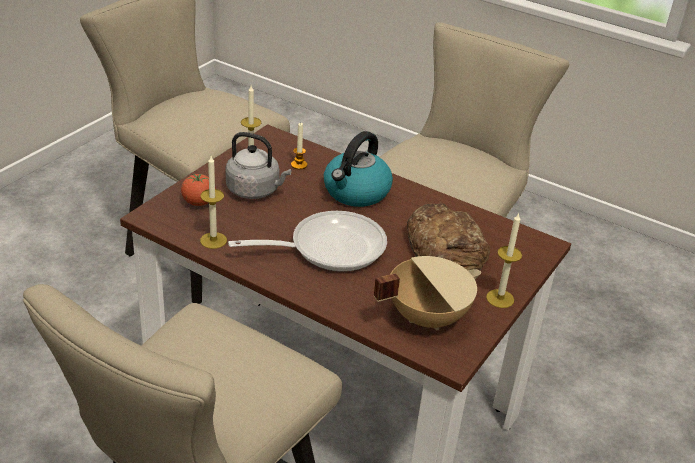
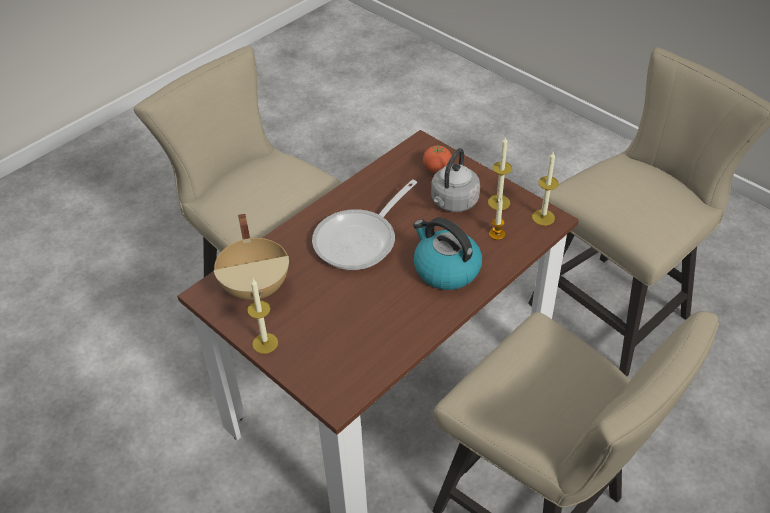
camera: 105 degrees right, 10 degrees up
(213, 240) = (382, 175): candle -> candle (543, 217)
(329, 248) = (360, 240): frying pan -> frying pan turned 45 degrees clockwise
(444, 250) = (342, 318): bread -> none

